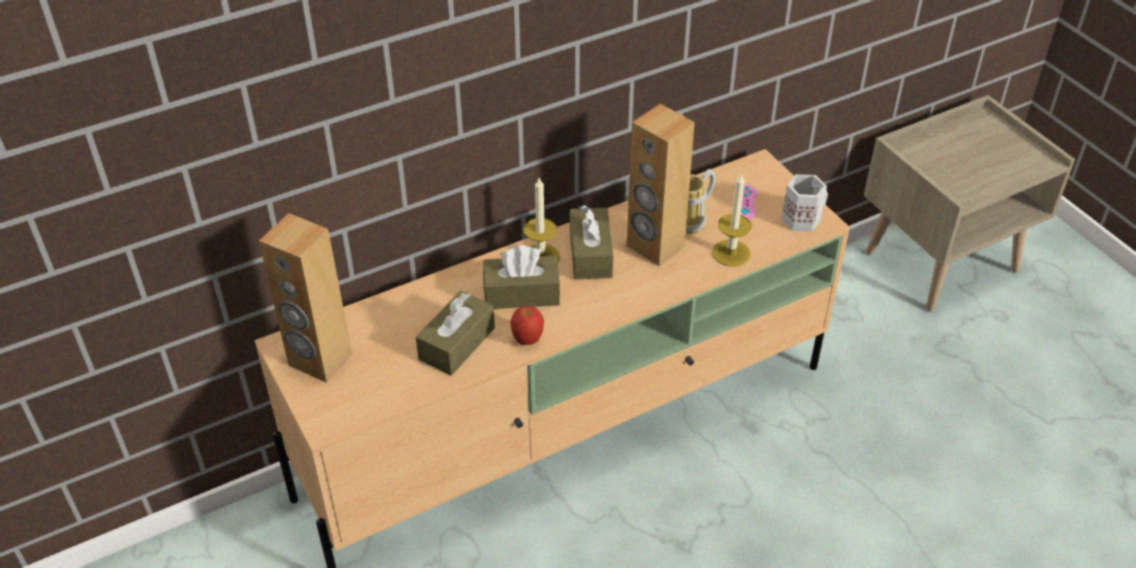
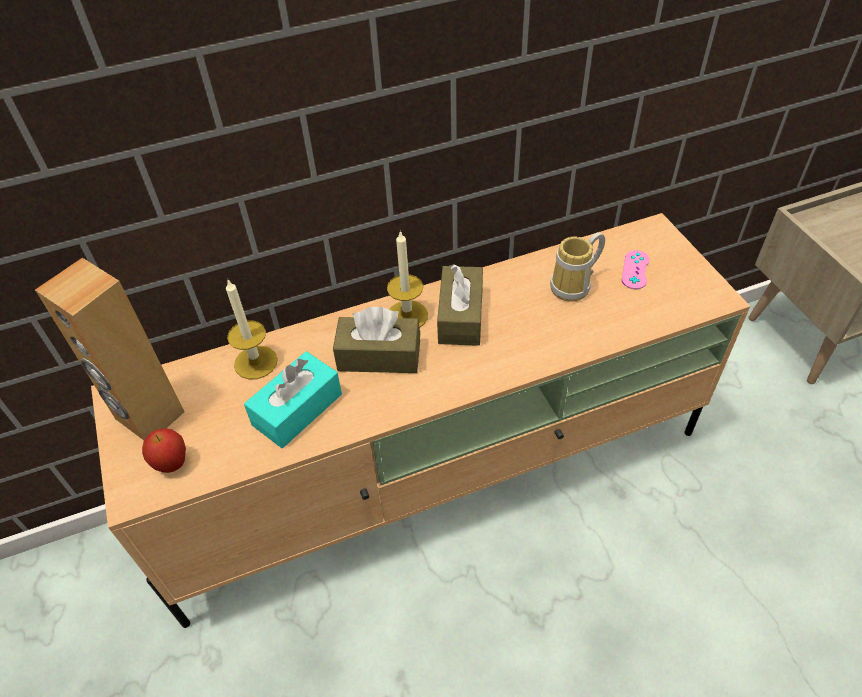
camera: 10 degrees right, 5 degrees up
(457, 343) = (297, 409): brown tissue box -> turquoise tissue box
(527, 340) = (374, 412): apple -> apple (172, 464)
(655, 246) = (531, 313): brown speaker -> none
(731, 253) = (614, 327): candle -> candle (256, 362)
(801, 218) = (696, 292): white mug -> none

